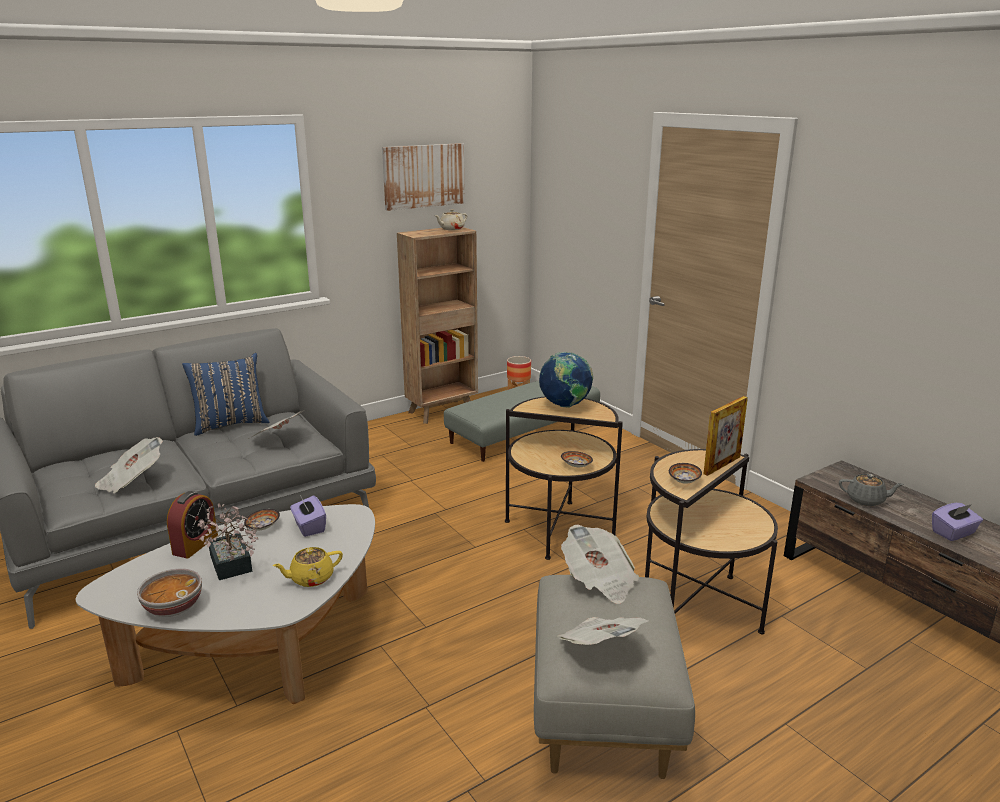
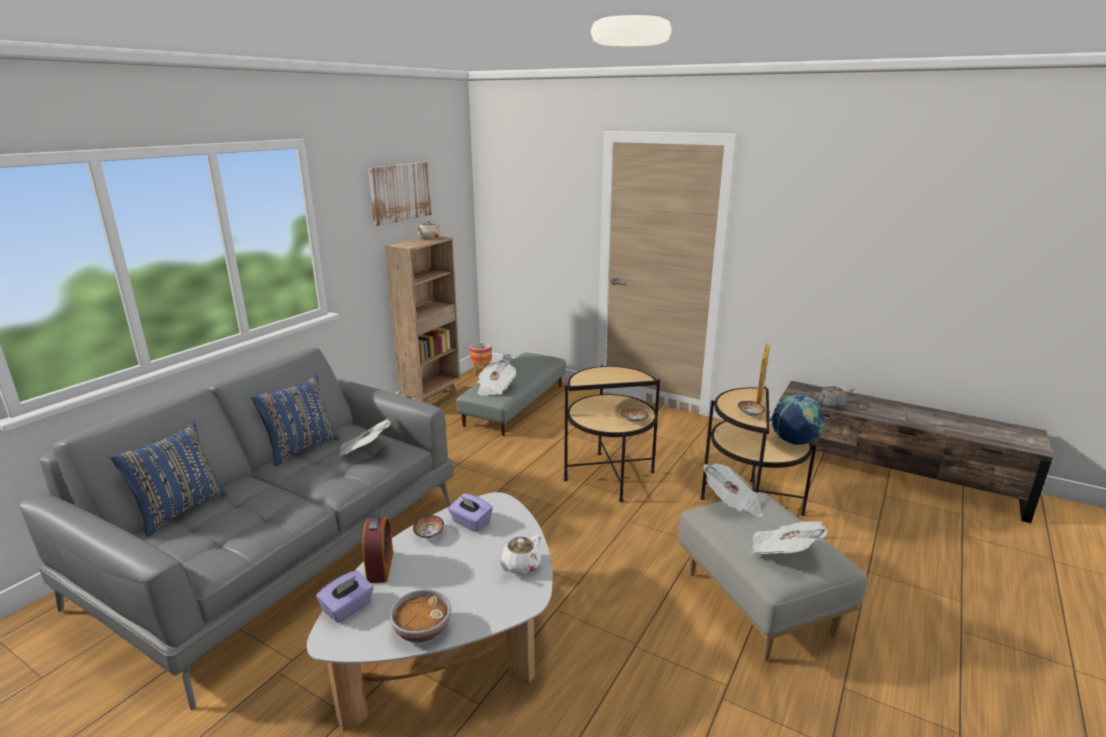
camera: 25 degrees left, 0 degrees up
(92, 455) = (179, 510): none -> blue pillow
(132, 481) = (255, 524): newspaper -> newspaper (495, 388)
(231, 567) = (438, 577): potted plant -> none
(311, 578) = (520, 566): yellow teapot -> white teapot
(565, 406) = (606, 374): globe -> globe (794, 443)
(953, 533) = (897, 415): purple tissue box -> purple tissue box (348, 608)

